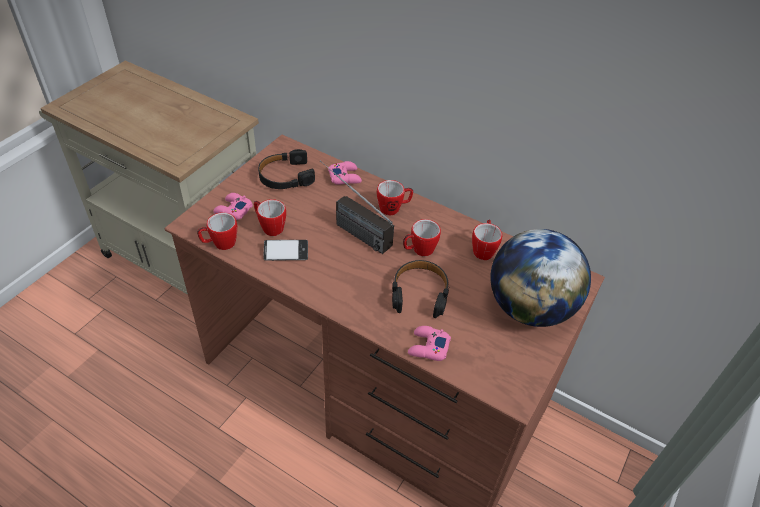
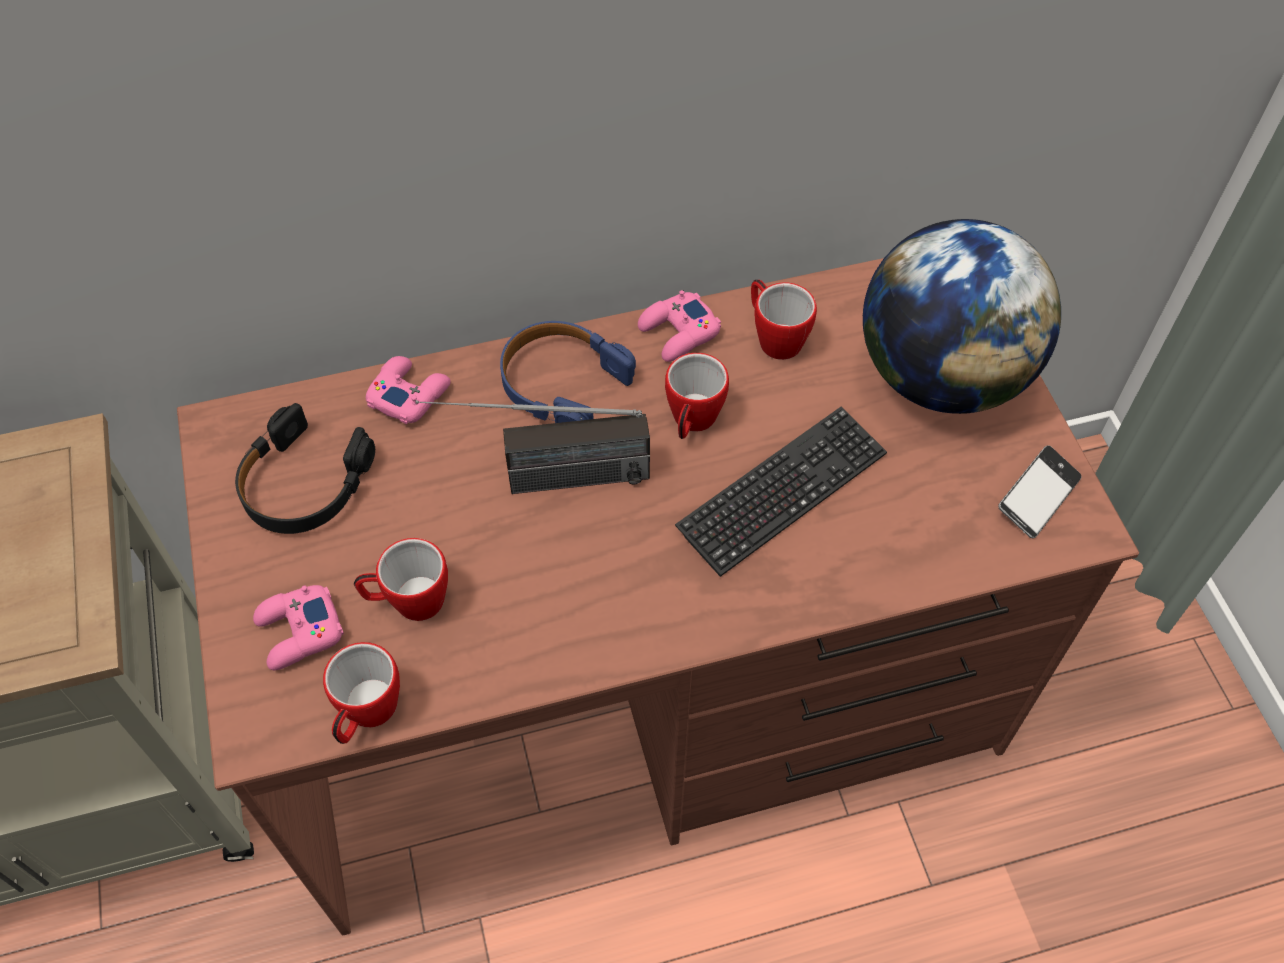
camera: 45 degrees left, 10 degrees up
(286, 253) = (501, 621): phone -> phone (1037, 496)
(393, 208) = (562, 383): mug -> blue headphones
(419, 293) = (782, 492): black headphones -> keyboard
(428, 347) = (900, 566): pink game controller -> pink game controller (678, 333)

